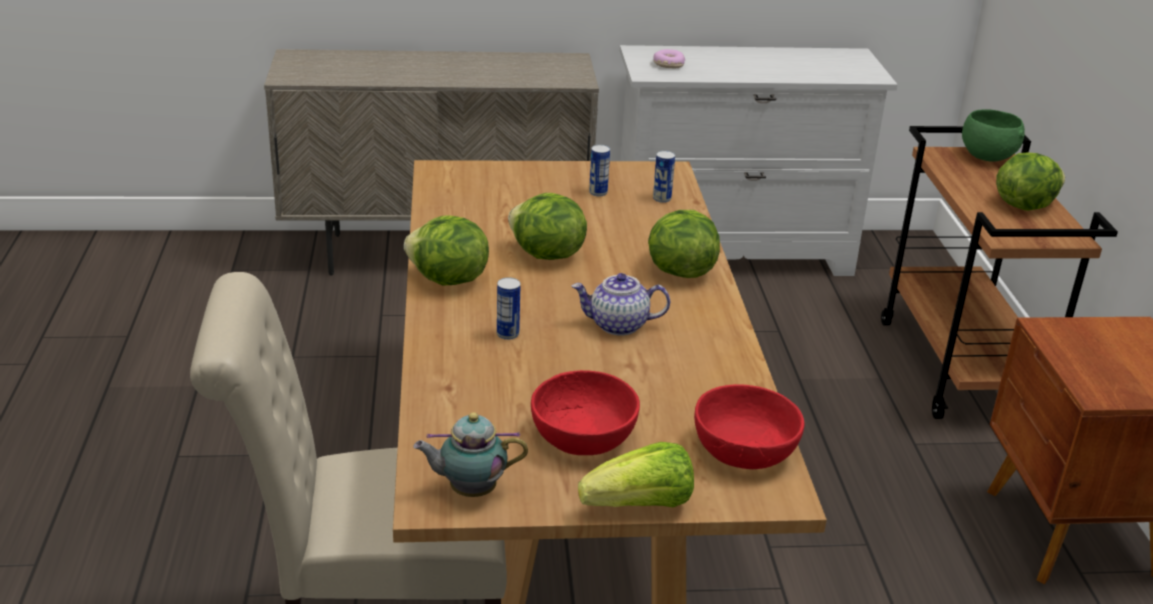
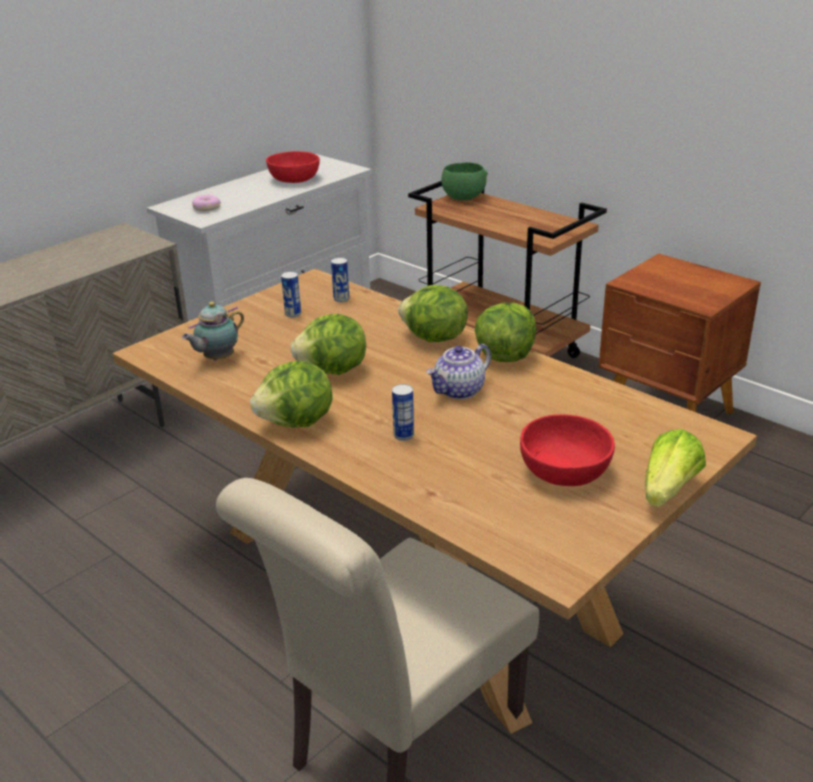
camera: 40 degrees left, 0 degrees up
(469, 490) = (566, 549): teapot -> teapot (217, 359)
(744, 449) = (655, 422): red bowl -> red bowl (294, 179)
(1023, 205) = (525, 217): lettuce -> lettuce (505, 356)

